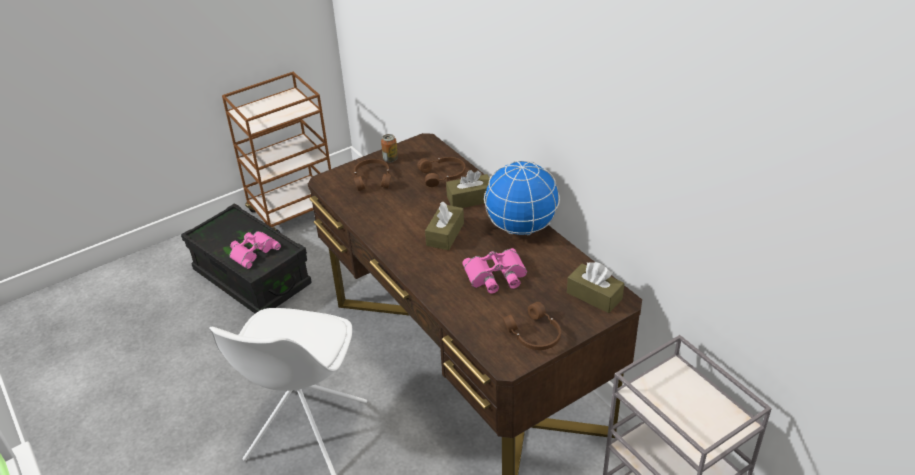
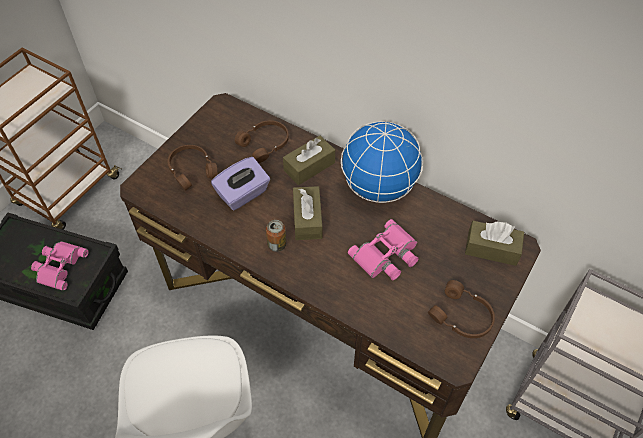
camera: 25 degrees left, 15 degrees up
(390, 159) = (197, 138): can -> can (277, 245)
(403, 205) = (243, 194): none -> purple tissue box

